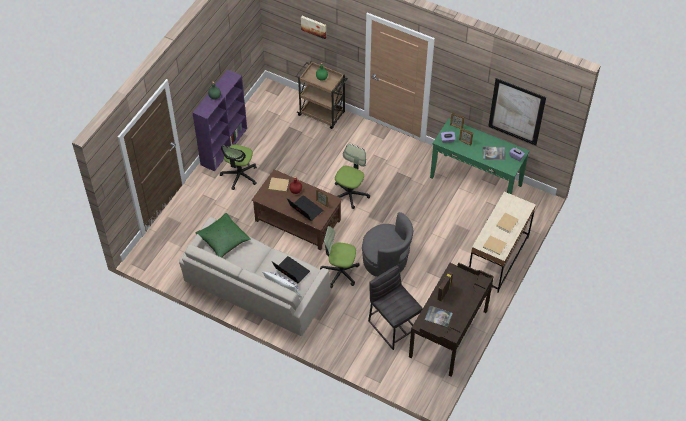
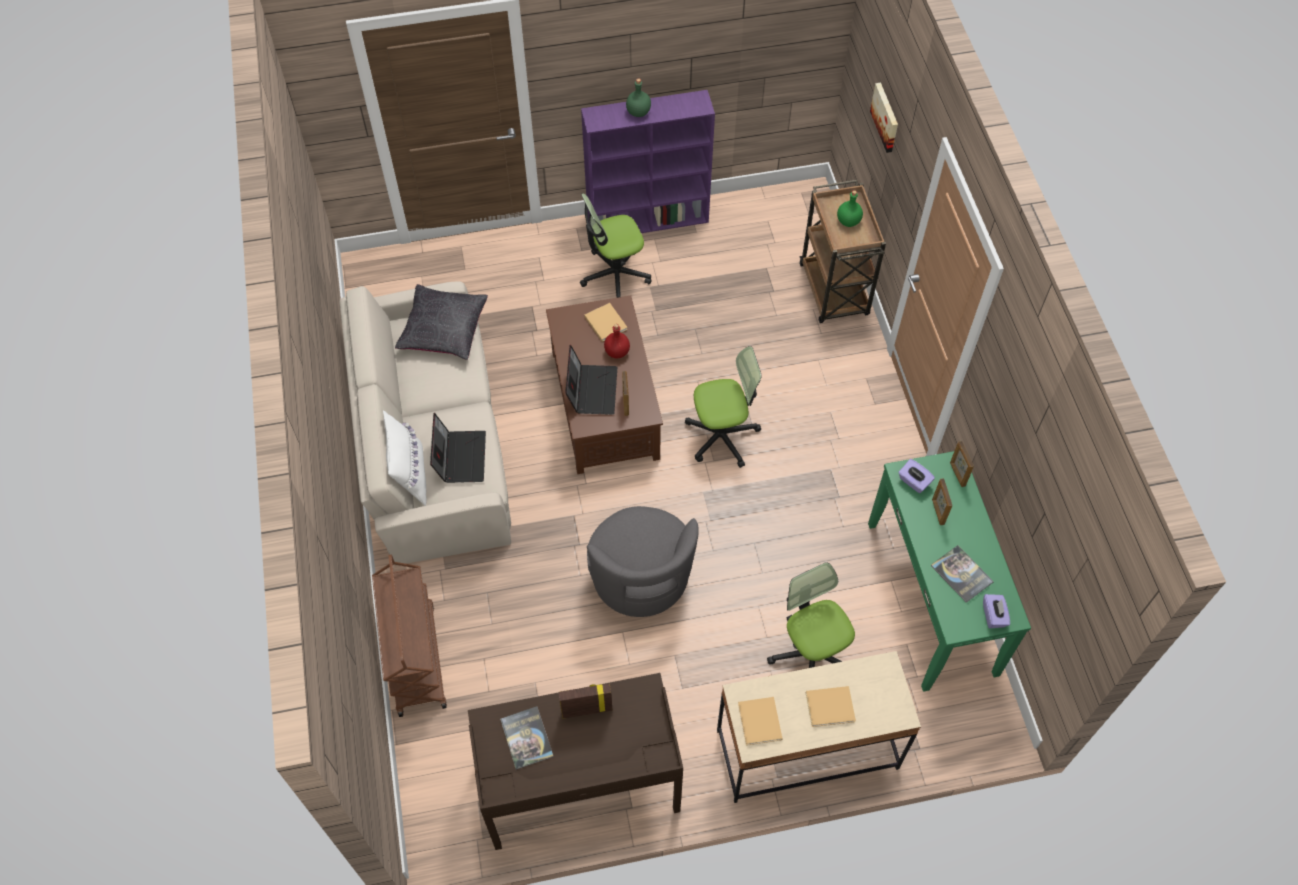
camera: 50 degrees right, 5 degrees up
(223, 240) = (443, 330): green pillow -> black pillow
(340, 272) = (560, 531): office chair -> office chair (810, 653)
(349, 354) = (415, 658): none -> brown cart
(394, 326) = (523, 684): grey stool -> none
(516, 112) = (1047, 535): picture -> none

